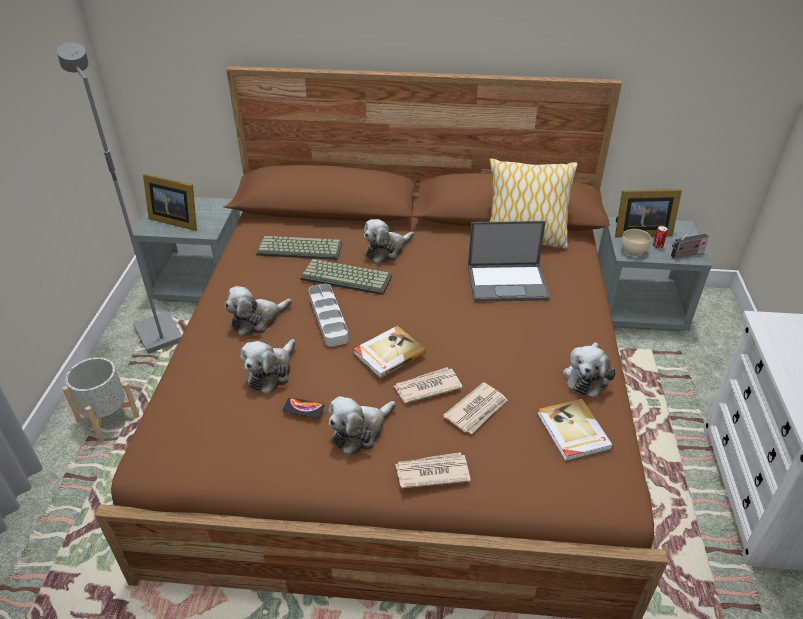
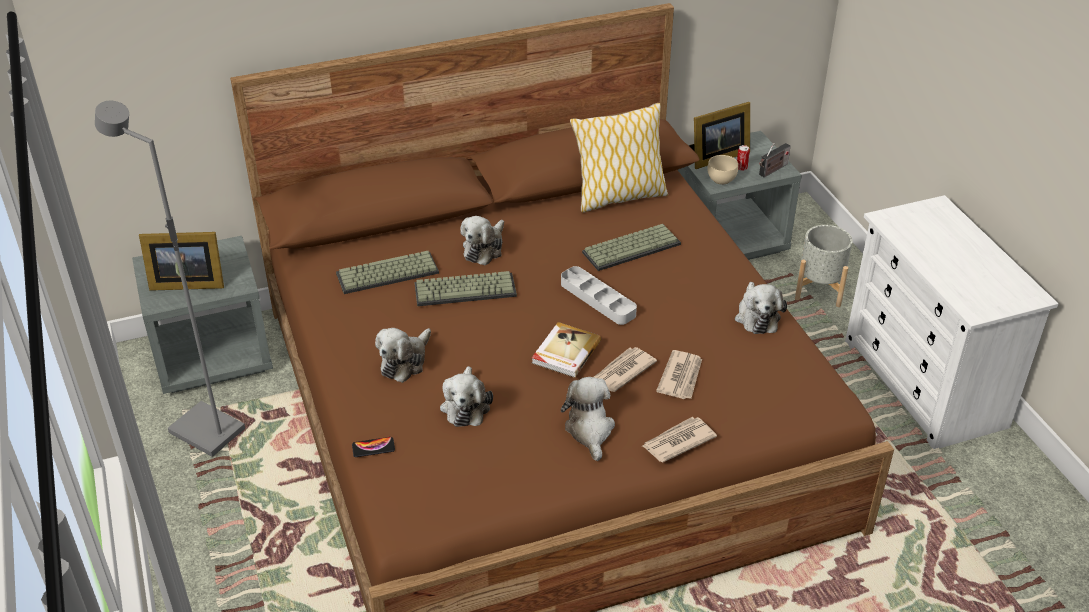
camera: 25 degrees left, 0 degrees up
(108, 419) = (223, 541): grey planter -> grey planter (819, 290)
(303, 408) = (524, 427): phone -> phone (373, 447)
(328, 318) = (479, 336): grey tray -> grey tray (597, 299)
(360, 431) = (590, 430): plush toy -> plush toy turned 150 degrees clockwise
(508, 282) = (631, 247): laptop -> keyboard
(572, 432) = (774, 368): book -> none

